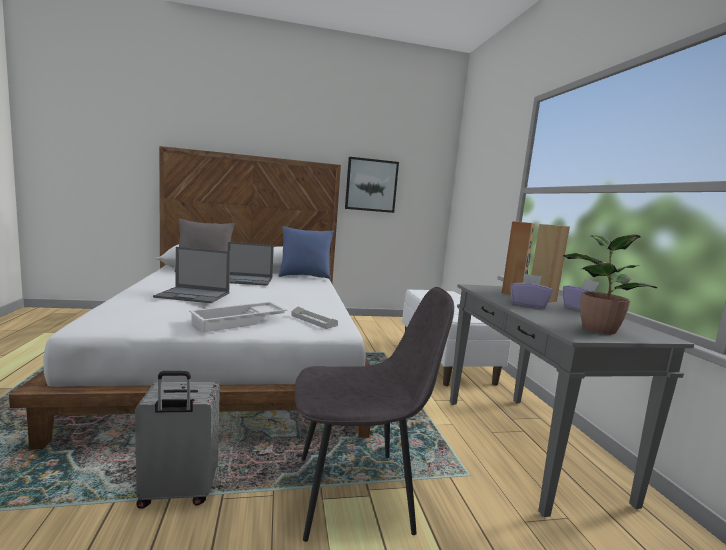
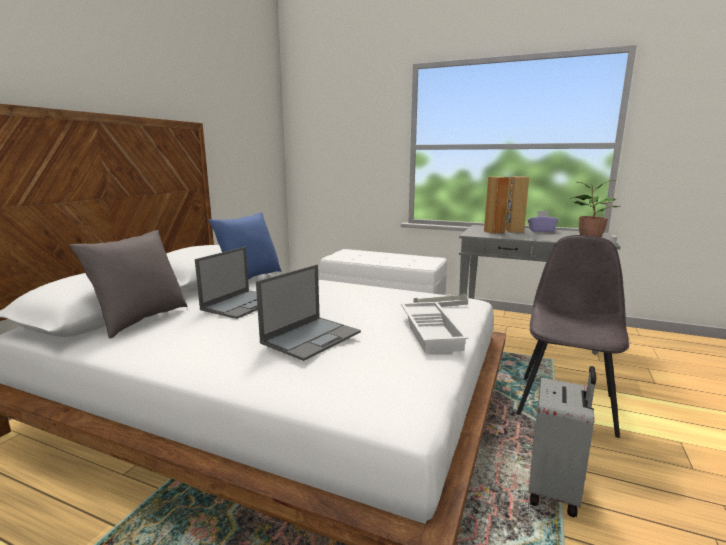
camera: 55 degrees left, 5 degrees up
(371, 185) = (224, 147): picture -> none
(528, 304) = (529, 235): purple tissue box -> none

